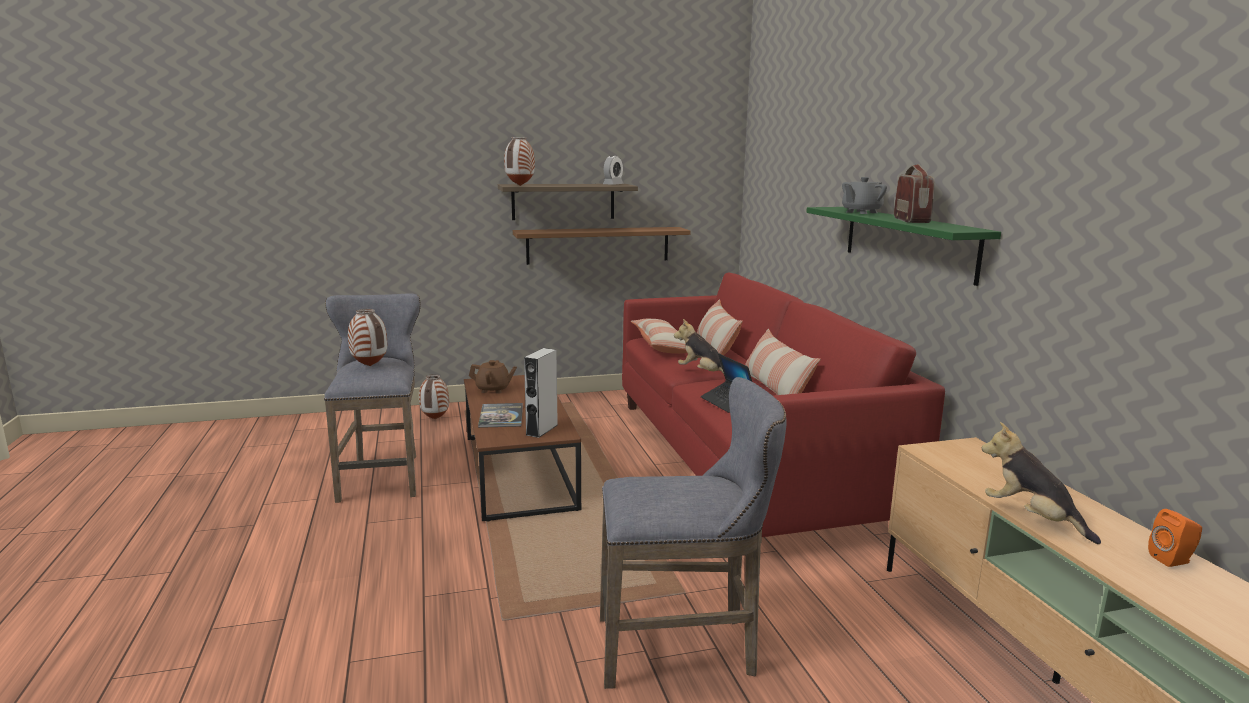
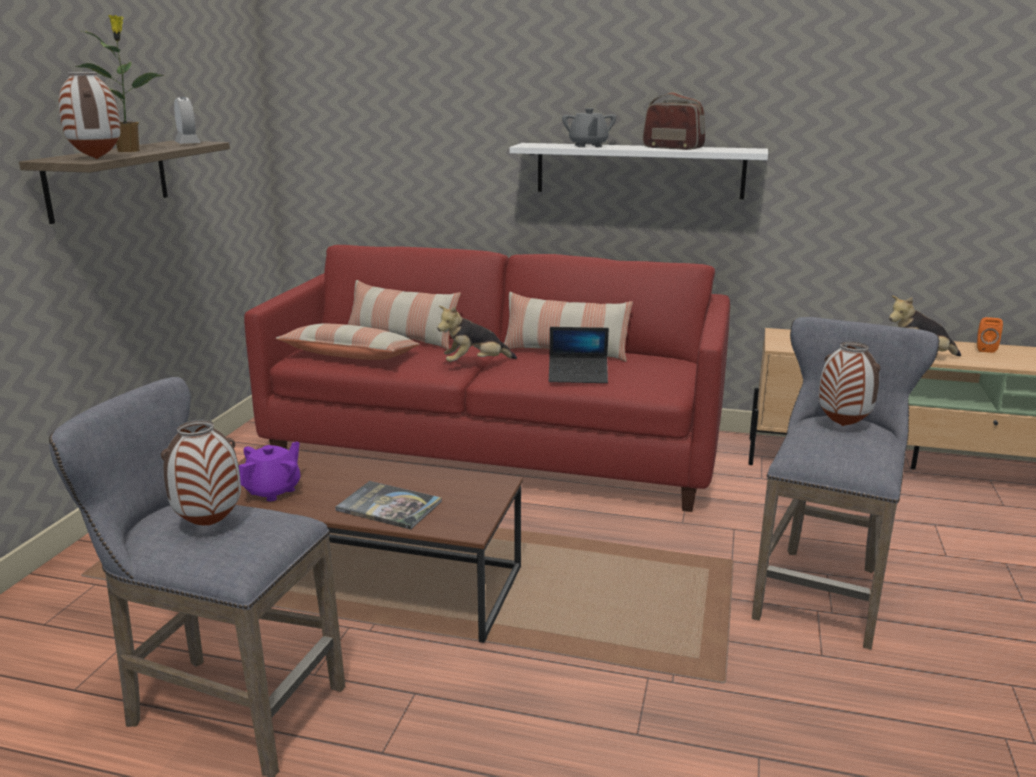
camera: 60 degrees left, 5 degrees up
(435, 419) = (67, 609): vase -> vase (841, 425)
(493, 389) = (273, 491): brown teapot -> purple teapot
(542, 430) = (469, 491): grey speaker -> none
(562, 184) = (130, 150): none -> potted plant
(598, 245) = (157, 242): brown shelf -> none
(907, 242) = (639, 170): green shelf -> white shelf

